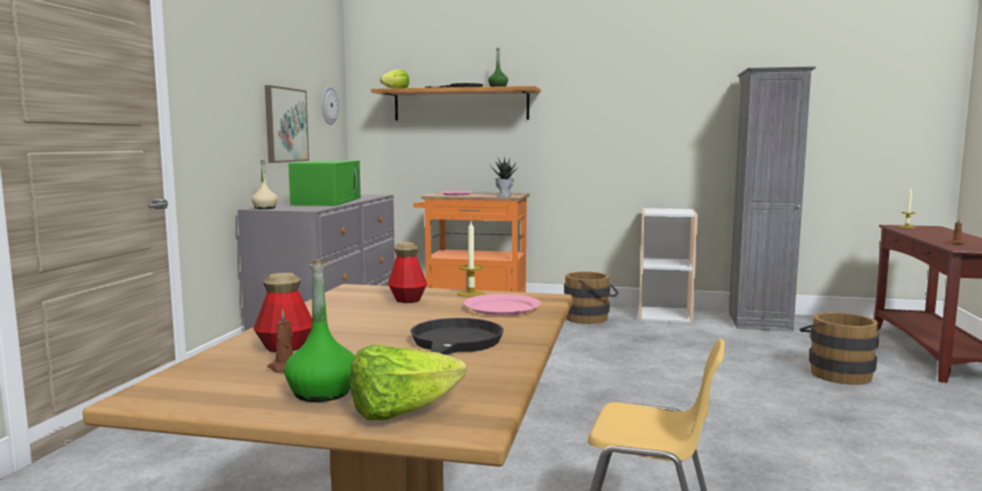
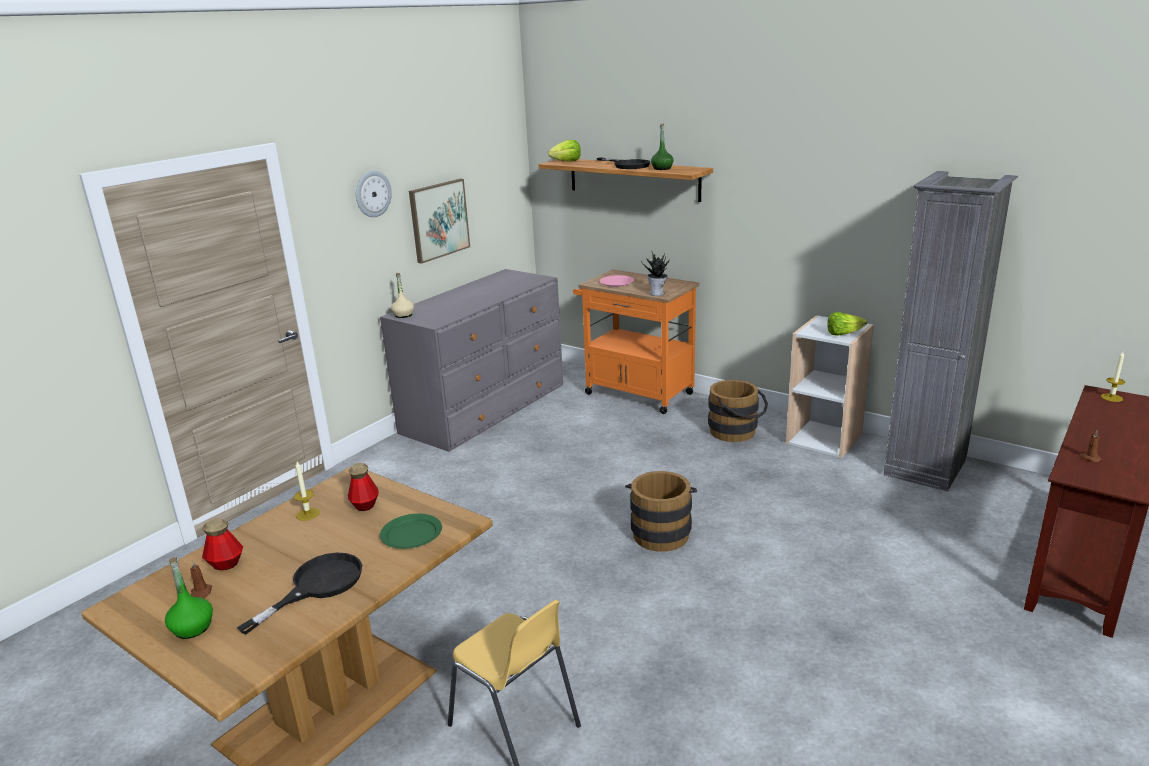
camera: 25 degrees right, 15 degrees up
(327, 201) = (474, 297): green microwave -> none
(328, 105) = (500, 179): wall clock -> wall clock (372, 193)
(402, 413) = (207, 663): lettuce -> lettuce (843, 334)
(471, 293) = (419, 503): candle -> candle (307, 514)
(501, 308) = (411, 534): pink plate -> green plate
(836, 373) = (915, 570): brown bucket -> brown bucket (661, 532)

